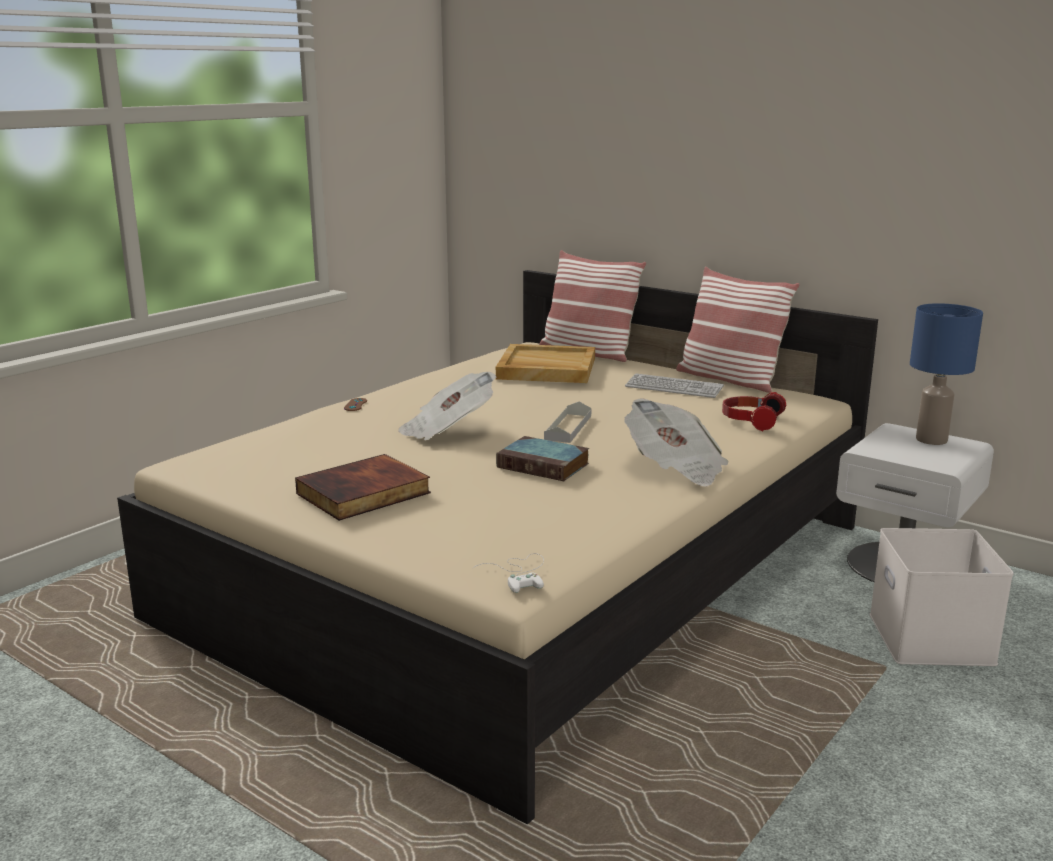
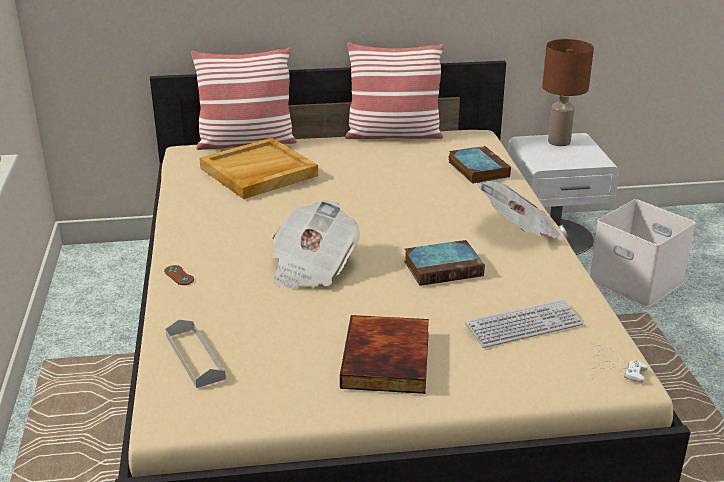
camera: 45 degrees left, 10 degrees up
(568, 427) = (389, 225): grey tray -> grey tray (195, 357)
(674, 388) = (377, 157): keyboard -> keyboard (524, 325)
(751, 420) = (477, 169): headphones -> book
(932, 440) = (559, 142): blue table lamp -> brown table lamp

